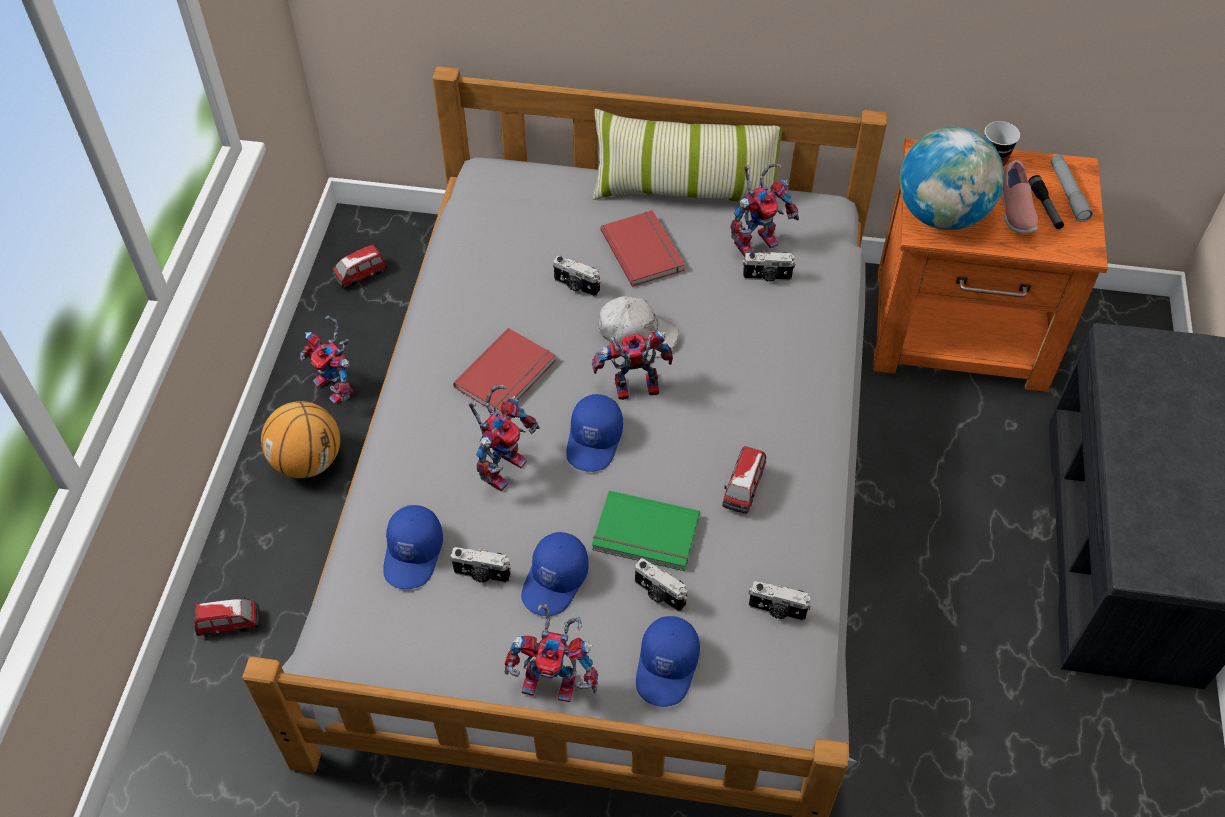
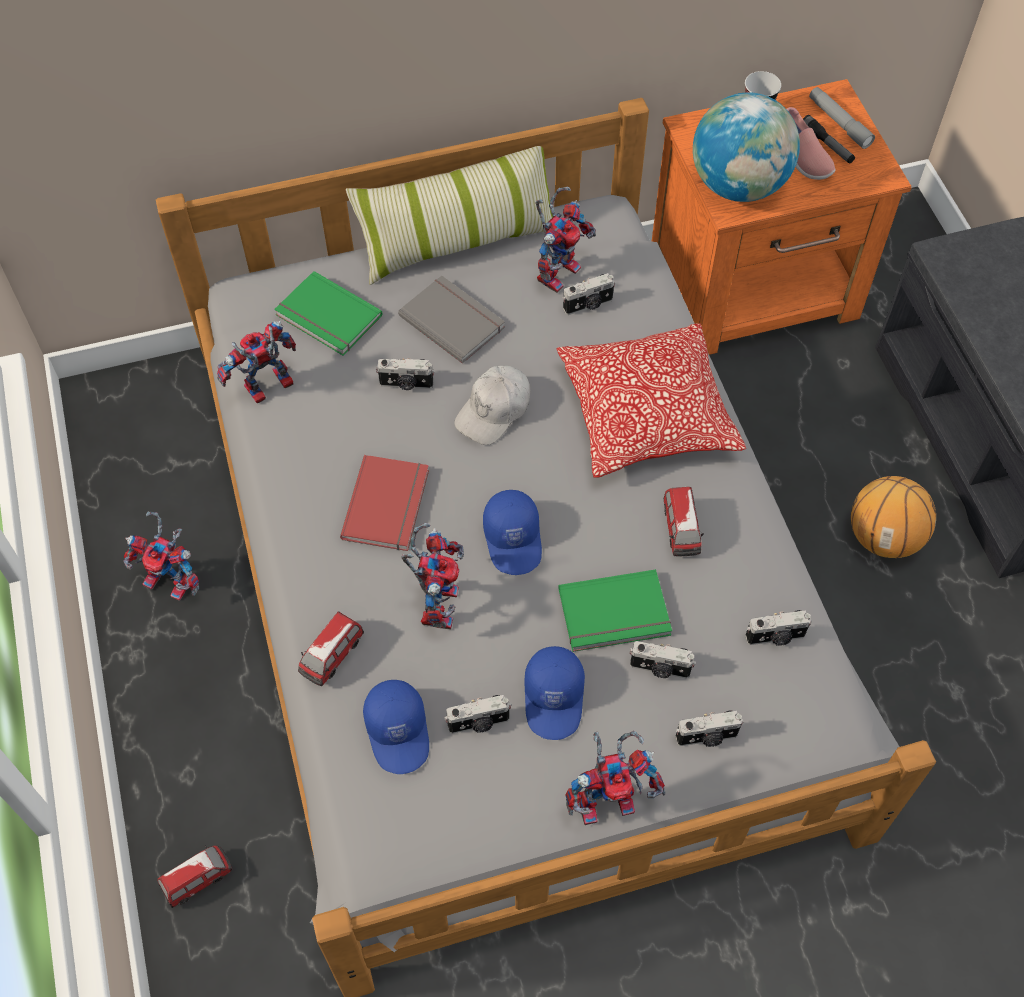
camera: 25 degrees left, 5 degrees up
(308, 461) = (185, 672): basketball -> basketball (883, 537)
(361, 275) = (130, 449): toy car -> toy car (332, 656)
(542, 213) = (327, 318): none -> green book
(633, 390) = (522, 472): toy robot -> toy robot (266, 389)
(637, 333) = (494, 411): white cap -> white cap turned 135 degrees clockwise
(644, 249) = (453, 320): red book -> grey book
(668, 667) = (707, 737): blue cap -> camera
(767, 383) = (646, 414): none -> pillow

